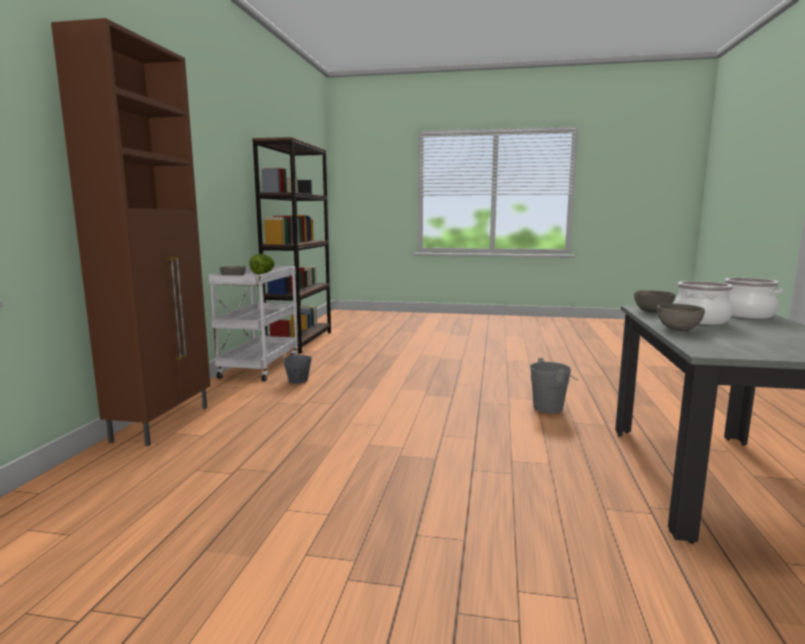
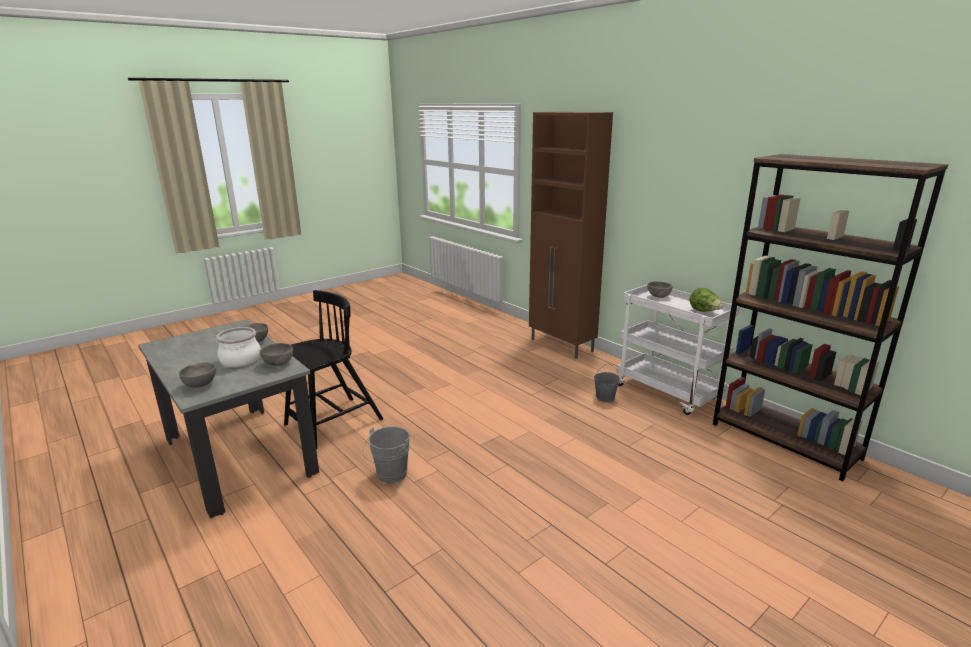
camera: 130 degrees right, 10 degrees up
(566, 467) = (332, 423): none -> black chair
(746, 315) = (201, 385): cooking pot -> grey bowl

